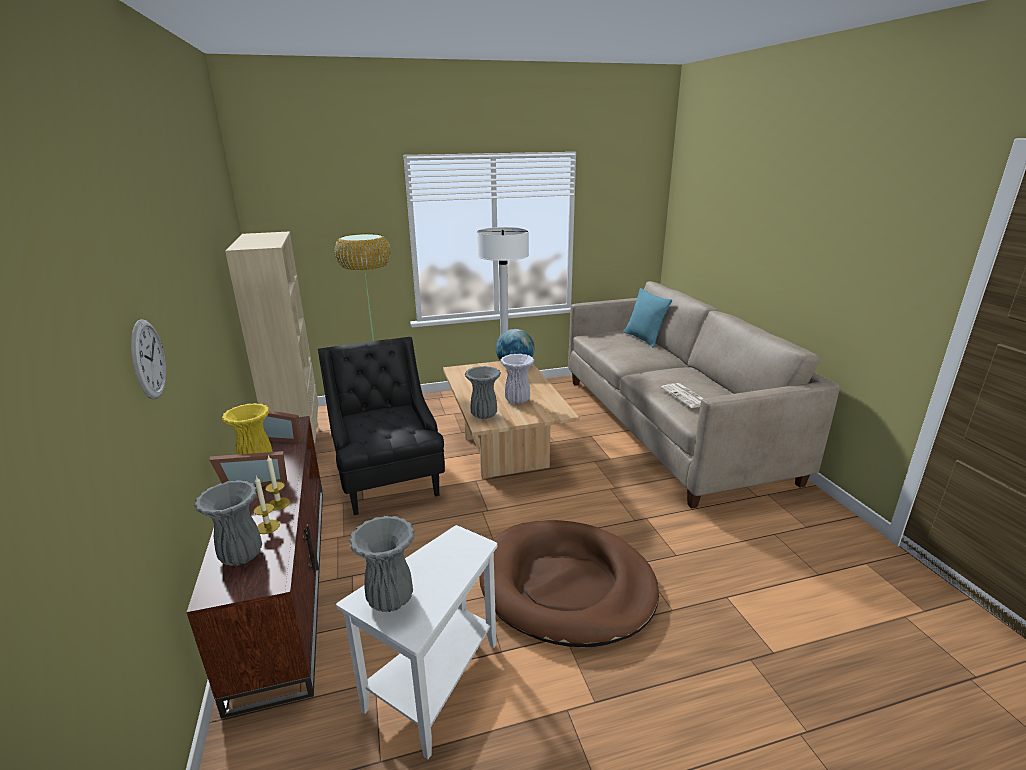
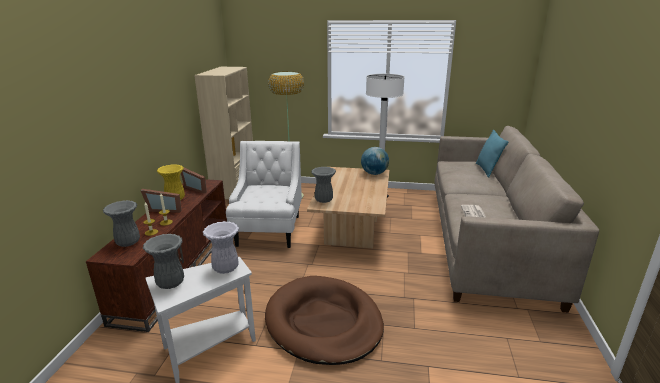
camera: 25 degrees right, 0 degrees up
(148, 359) = (94, 126): wall clock -> none
(388, 479) = (269, 231): black armchair -> white armchair
(517, 400) = (354, 195): white vase -> white vase (225, 269)

